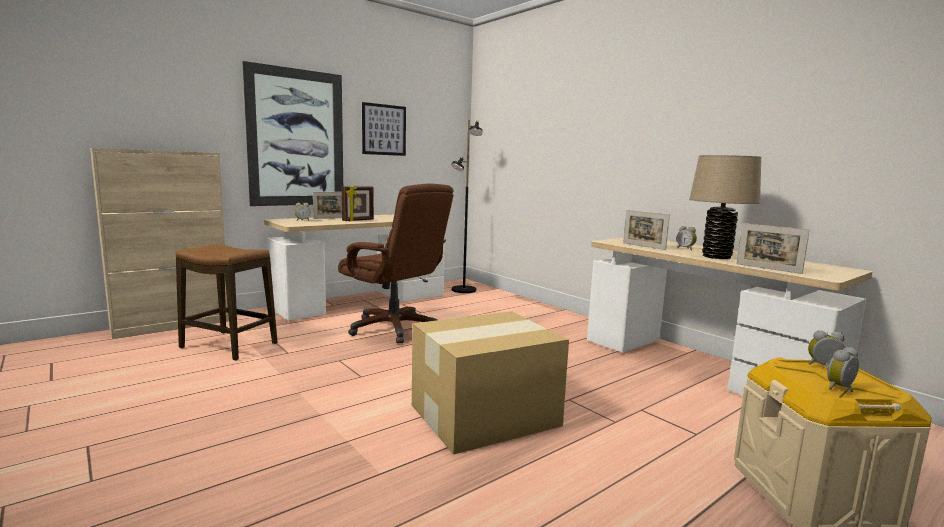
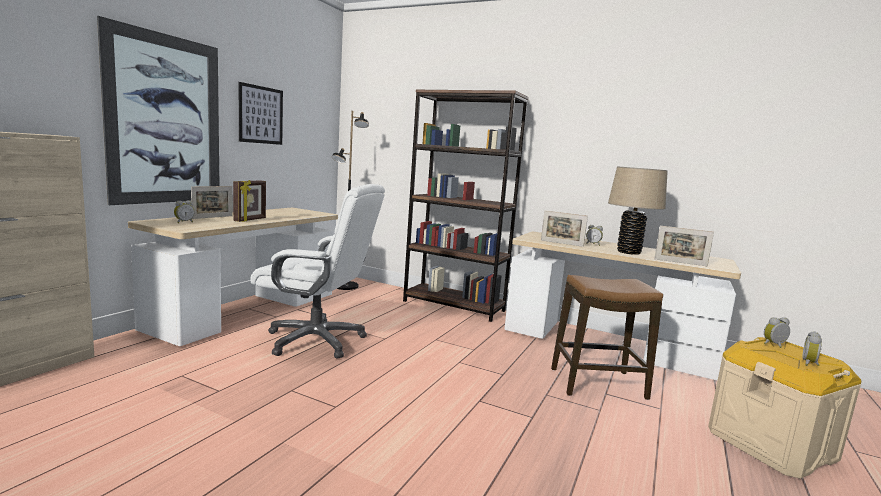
camera: 25 degrees left, 0 degrees up
(228, 345) = (127, 393): stool -> stool (597, 384)
(394, 328) = (316, 340): brown office chair -> white office chair
(487, 415) = (498, 427): cardboard box -> none
(555, 315) = (454, 306): none -> brown bookcase

